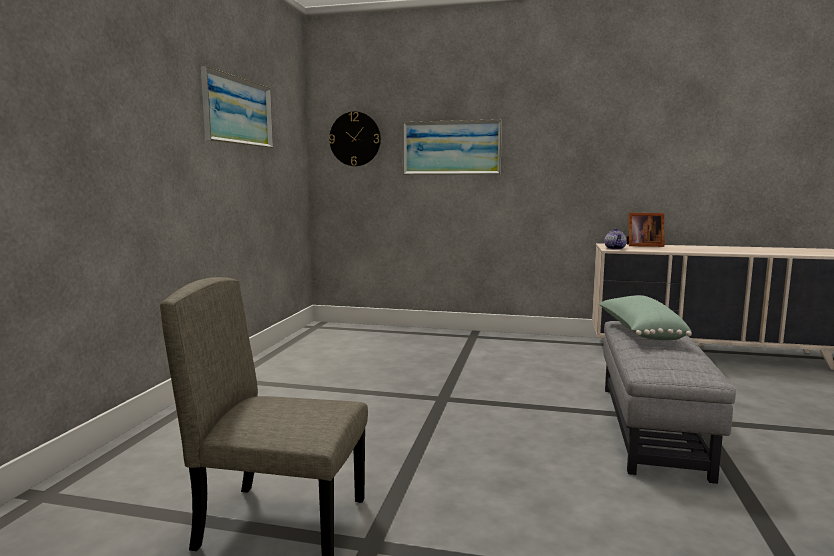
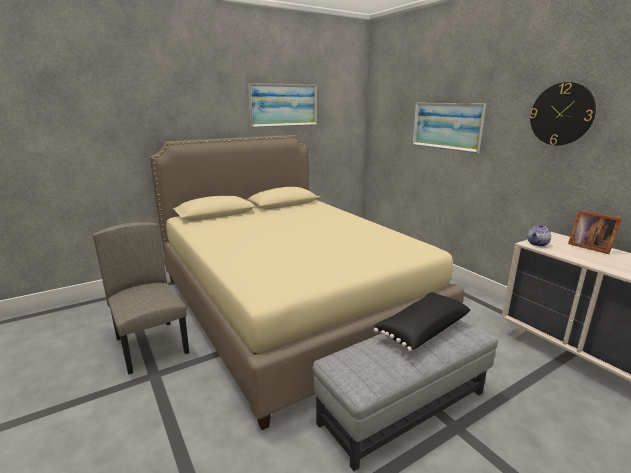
camera: 45 degrees right, 10 degrees up
(355, 139) = (389, 114): wall clock -> wall clock (561, 114)
(384, 403) = (291, 306): none -> beige bed
(639, 332) = (421, 330): green pillow -> black pillow

